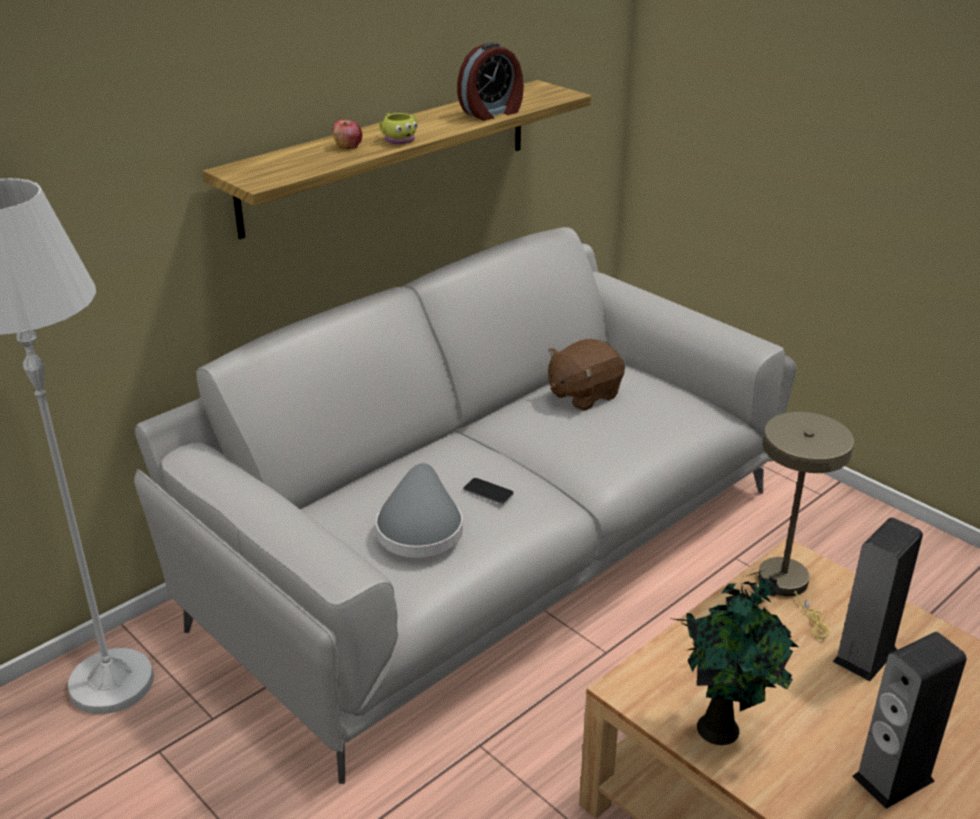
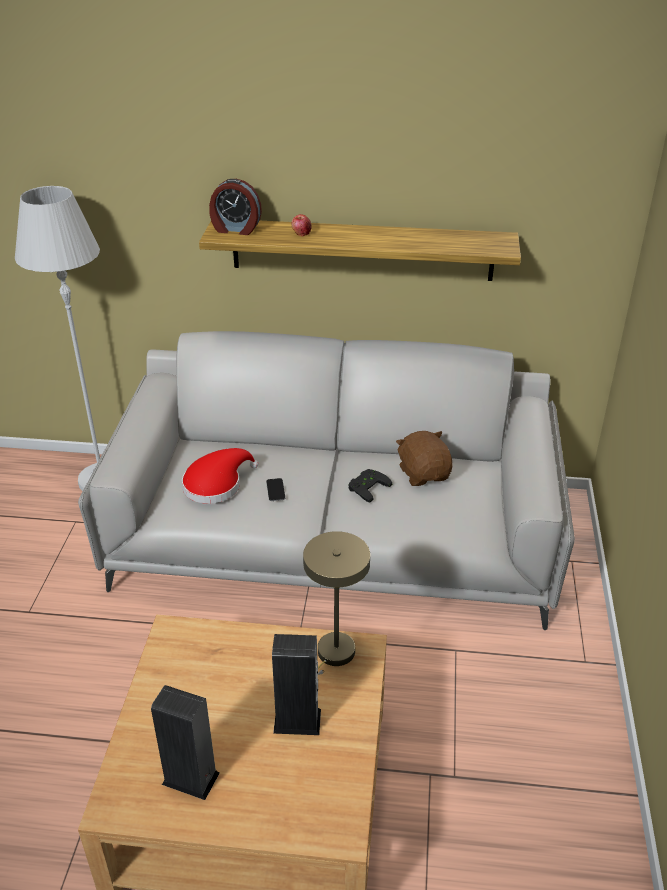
camera: 50 degrees right, 5 degrees up
(398, 139) = (334, 240): yellow mug -> none
(419, 527) = (216, 484): grey hat -> red hat
(492, 113) = (426, 244): alarm clock -> alarm clock (236, 229)
(560, 434) = (367, 486): none -> black game controller
(583, 395) = (424, 474): brown plush toy -> brown plush toy turned 60 degrees clockwise
(722, 728) = (170, 683): potted plant -> none

